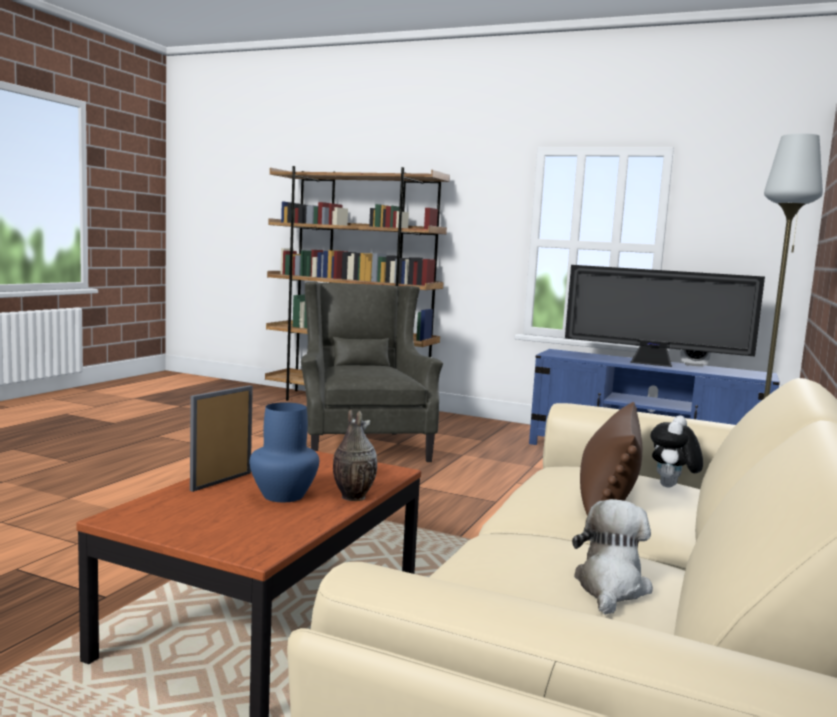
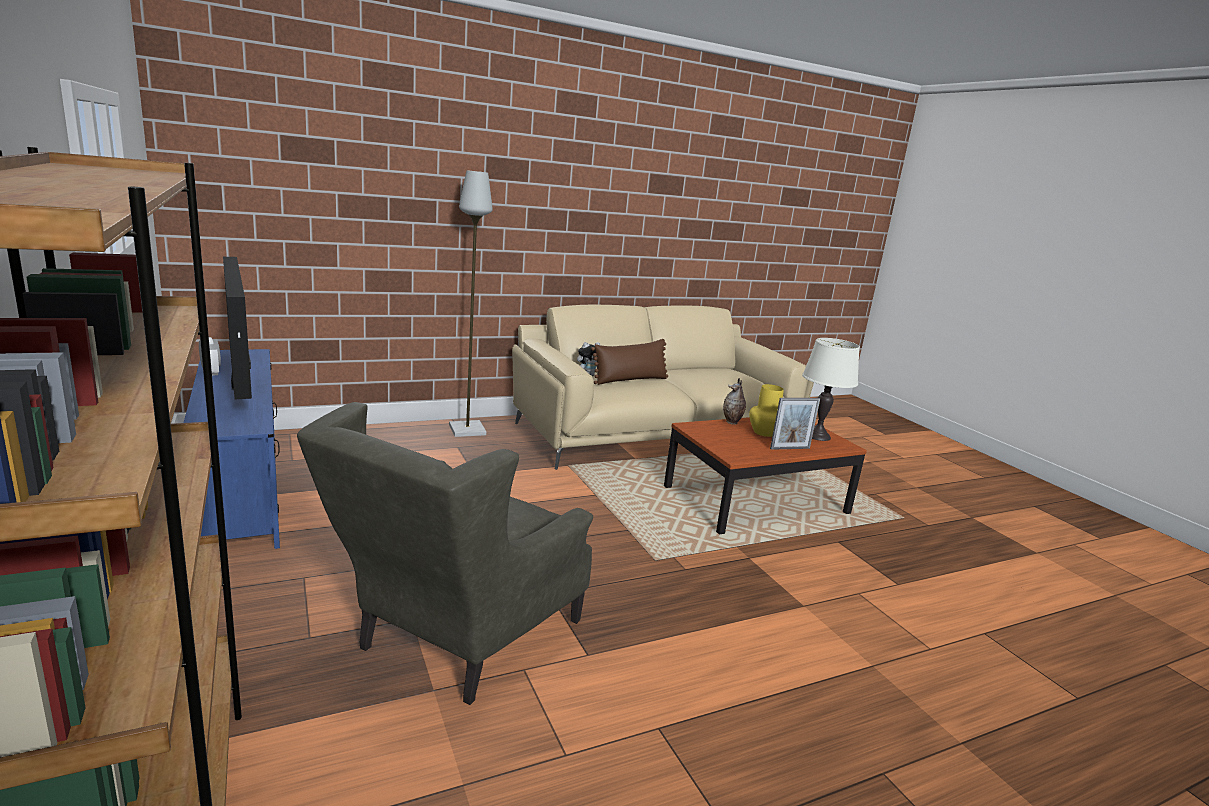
camera: 140 degrees left, 10 degrees up
(186, 520) = (817, 436): none -> white table lamp
(284, 495) = (763, 432): blue vase -> yellow vase
(610, 587) = (704, 372): plush toy -> none

